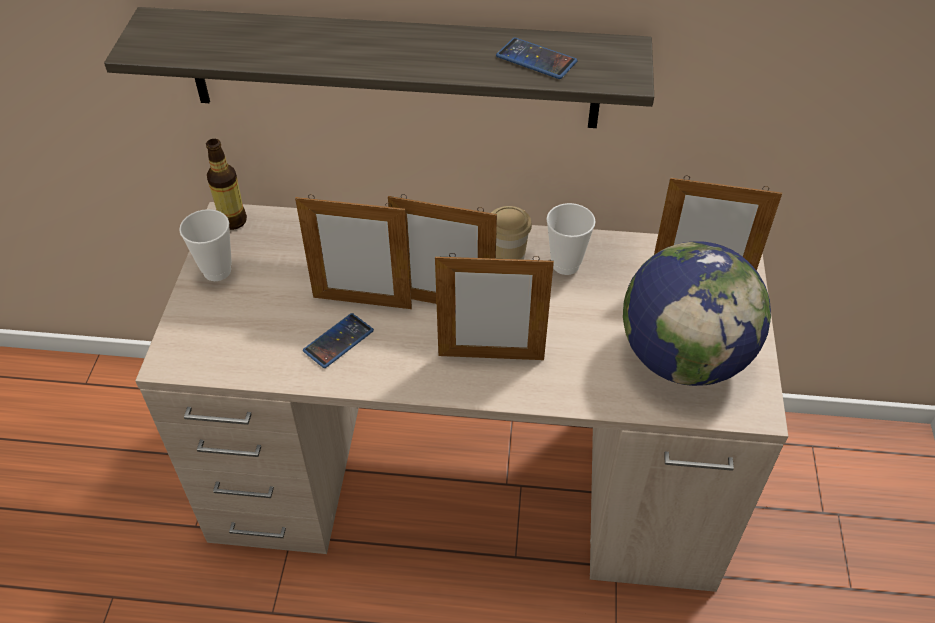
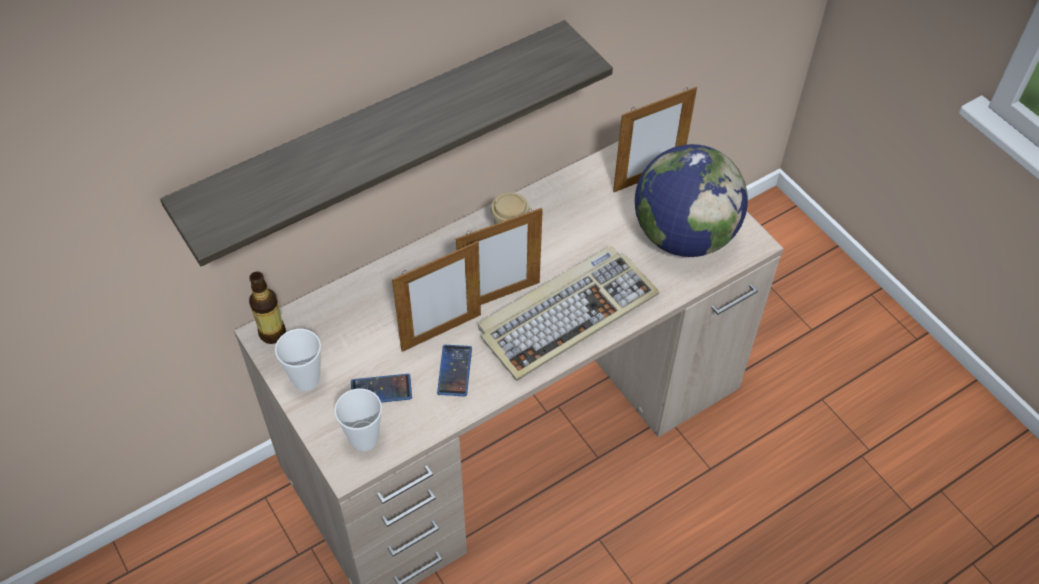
camera: 40 degrees left, 5 degrees up
(491, 357) = (567, 313): picture frame -> keyboard
(536, 59) = (512, 79): phone -> phone (381, 390)
(565, 265) = (552, 216): cup -> cup (364, 439)

